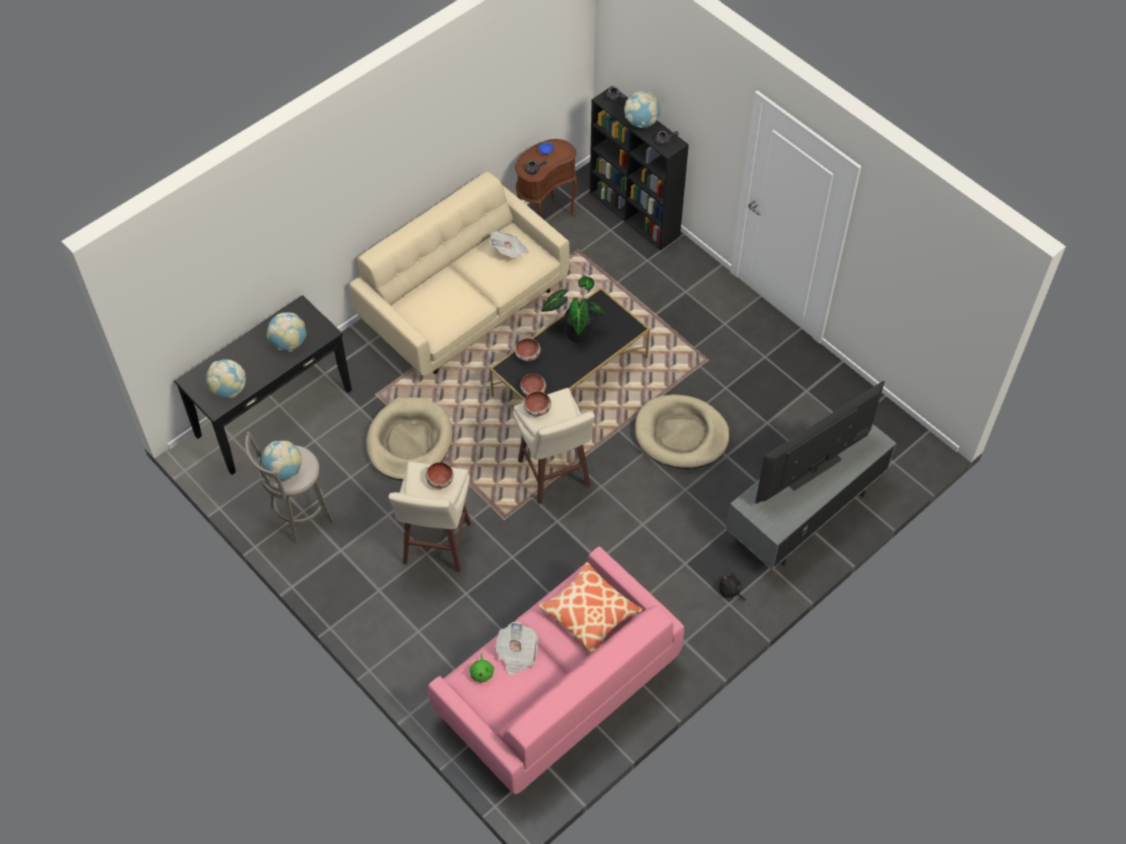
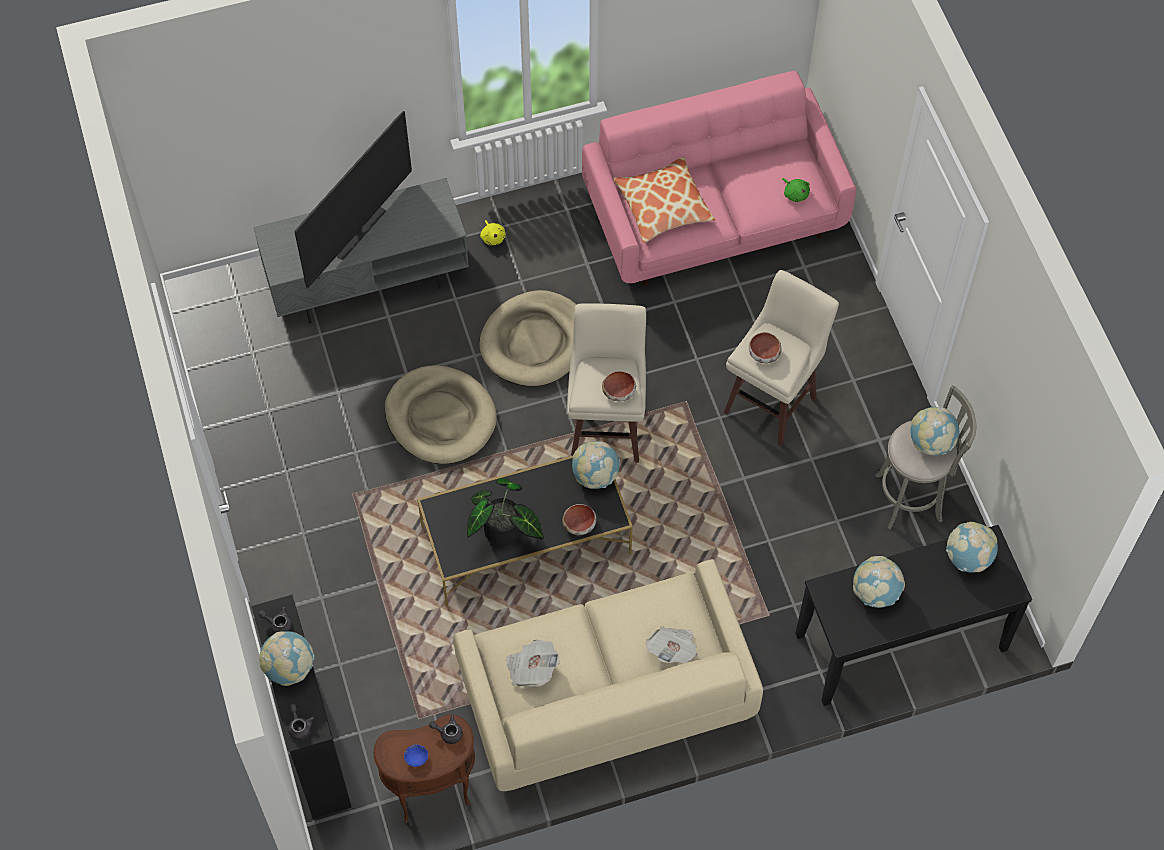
camera: 155 degrees left, 5 degrees up
(409, 441) = (752, 536): beige dog bed -> beige dog bed (534, 342)
(482, 672) = (795, 193): green plush toy -> green plush toy turned 120 degrees clockwise
(516, 654) = (754, 196): newspaper -> newspaper (673, 649)
(533, 391) = (595, 475): bowl -> globe
(730, 591) = (493, 237): black plush toy -> yellow plush toy
(813, 471) = (359, 232): television -> television turned 45 degrees counterclockwise

